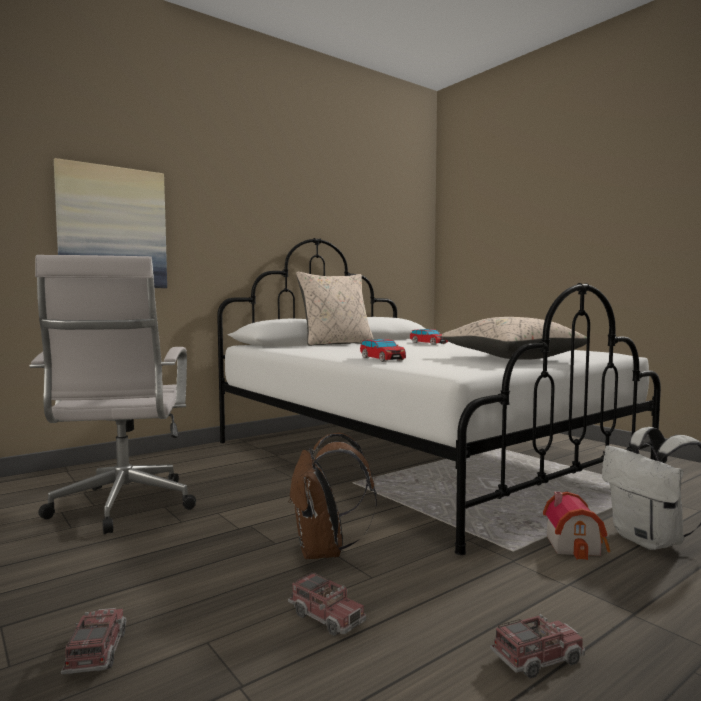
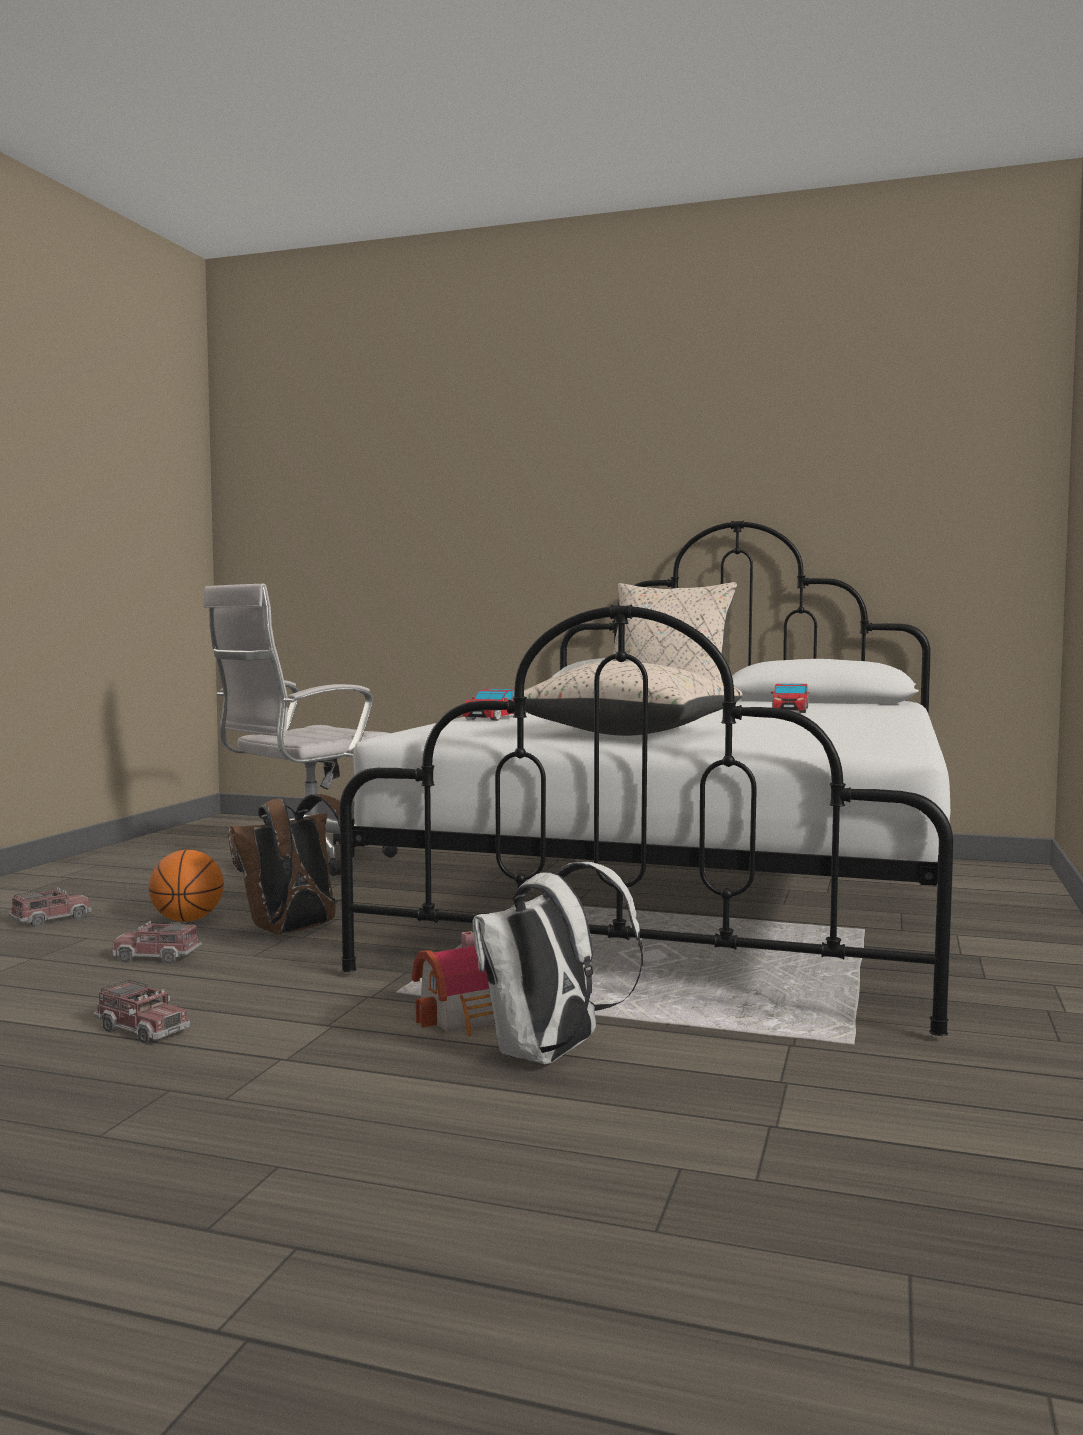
camera: 55 degrees right, 0 degrees up
(112, 228) = (435, 537): picture -> none
(225, 583) = (187, 920): none -> basketball
(326, 617) = (157, 957): toy truck -> toy truck turned 90 degrees clockwise

